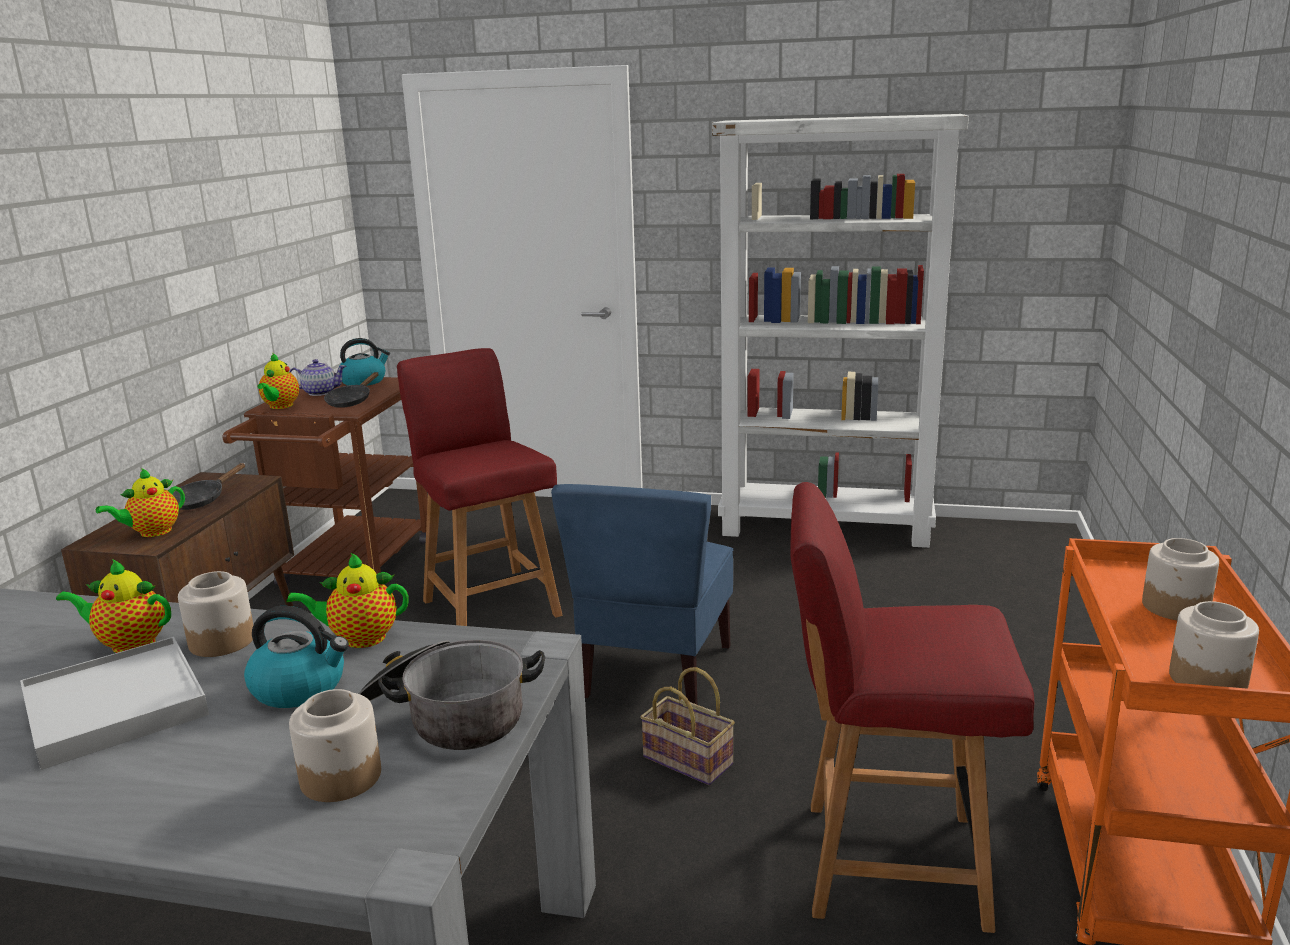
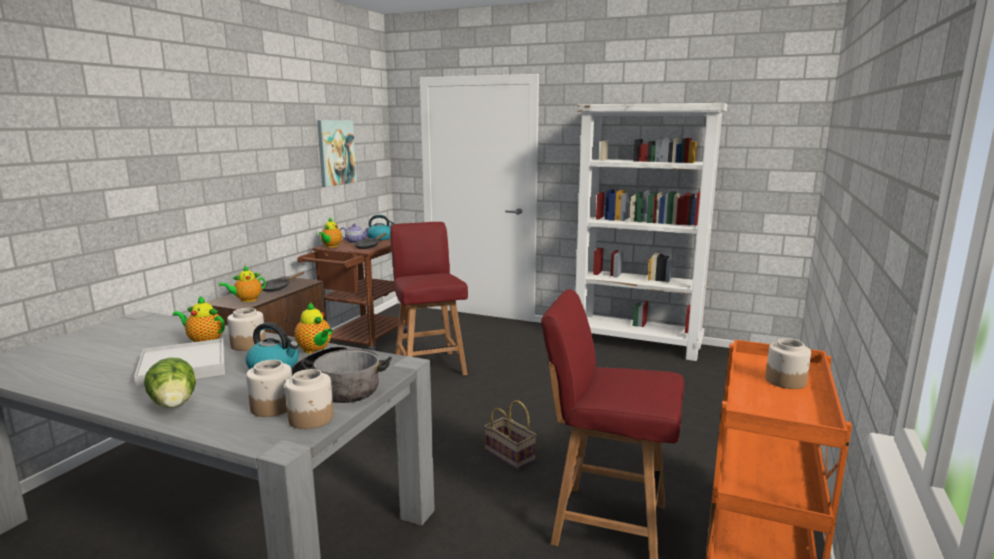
camera: 10 degrees right, 5 degrees down
(142, 800) = (175, 405): none -> lettuce
(264, 227) = (336, 152): none -> picture
(359, 639) = (315, 350): teapot -> teapot turned 135 degrees counterclockwise
(654, 672) = (508, 408): blue chair -> none
(1208, 680) = (783, 418): jar -> jar (311, 418)

